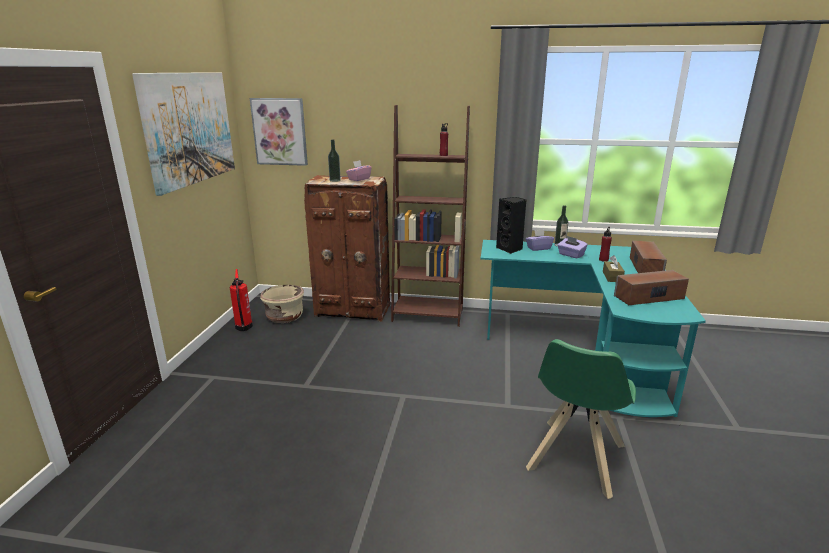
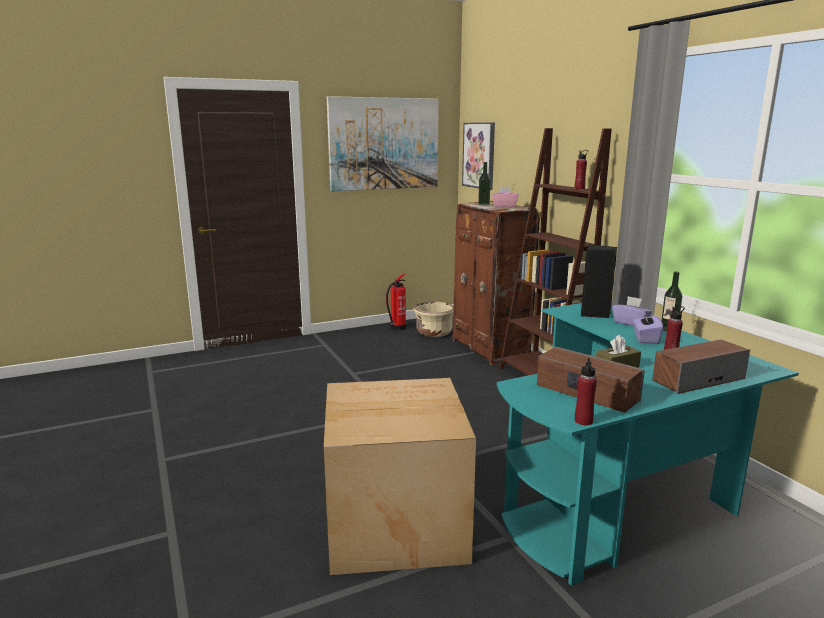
camera: 55 degrees right, 5 degrees down
(575, 459) = (393, 523): green chair -> cardboard box
(691, 312) = (583, 421): none -> red bottle

